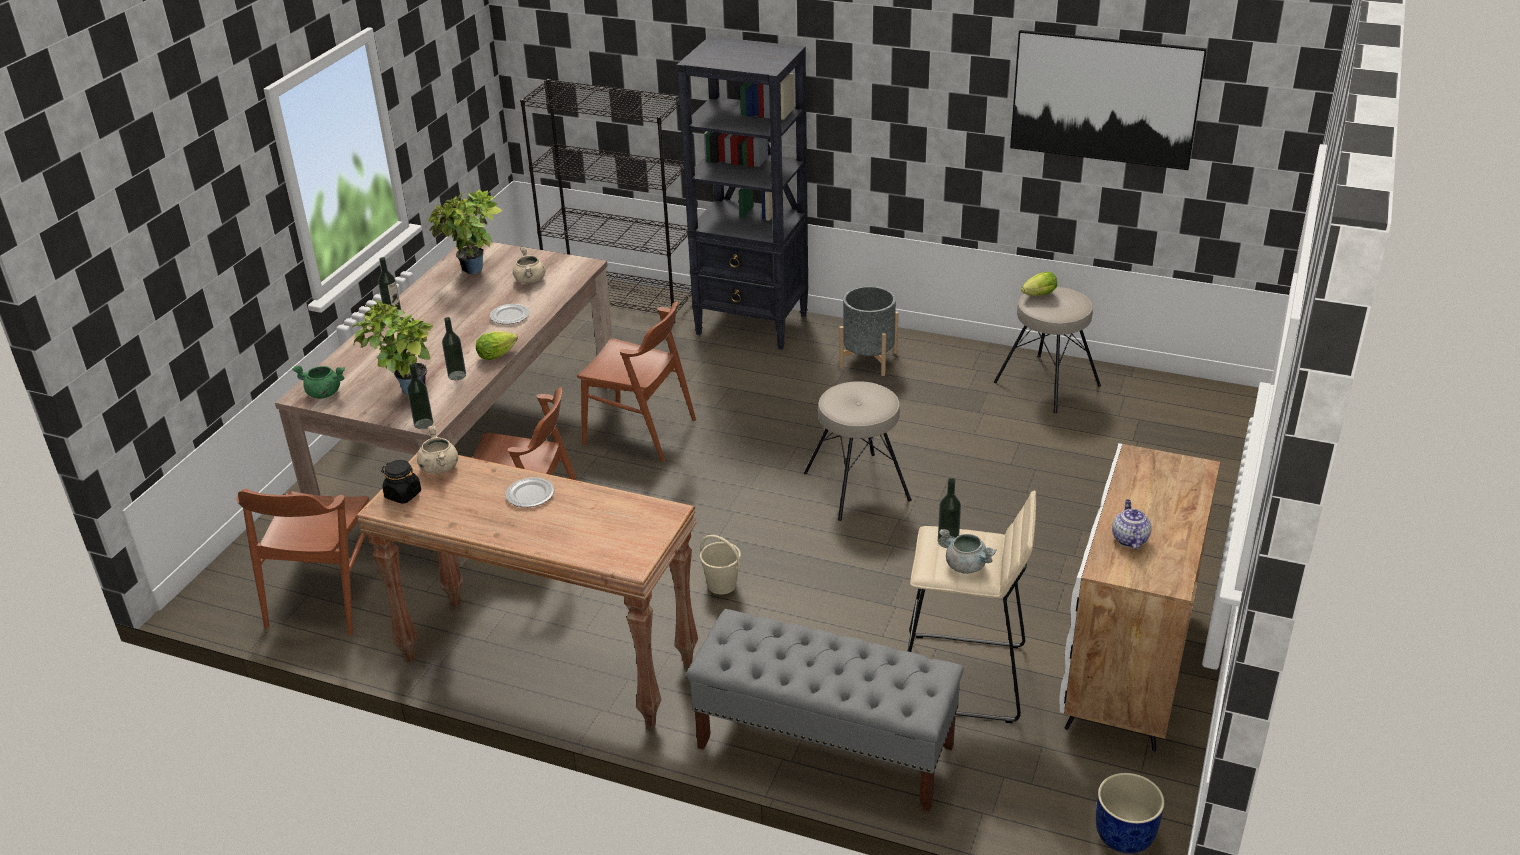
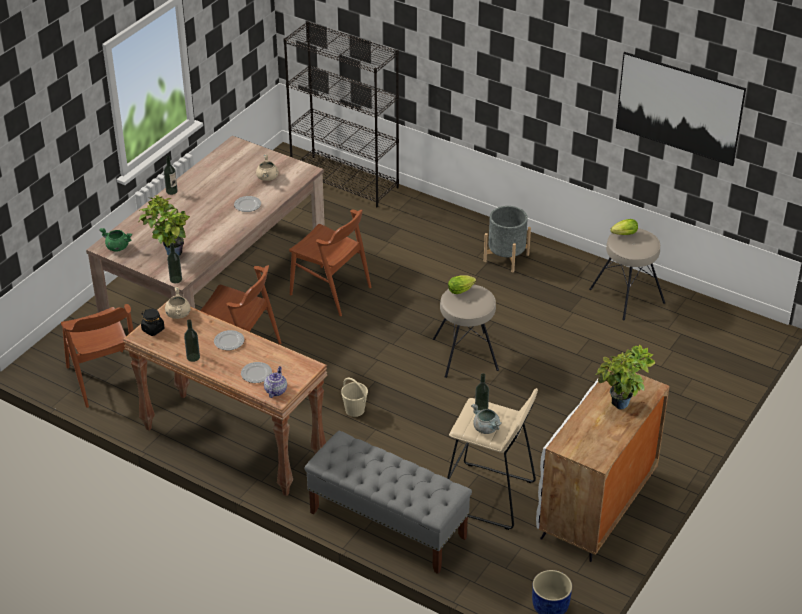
camera: 10 degrees right, 5 degrees up
(327, 597) = (104, 378): brown chair -> brown chair turned 45 degrees counterclockwise
(457, 375) = (204, 246): bottle -> bottle (193, 357)
(473, 272) = (231, 166): potted plant -> potted plant (621, 407)
(499, 354) = (234, 234): lettuce -> lettuce (462, 290)
(587, 535) = (256, 374): none -> plate
(753, 325) = (433, 217): black bookcase -> none
(1129, 539) = (586, 428): teapot -> teapot (275, 390)

